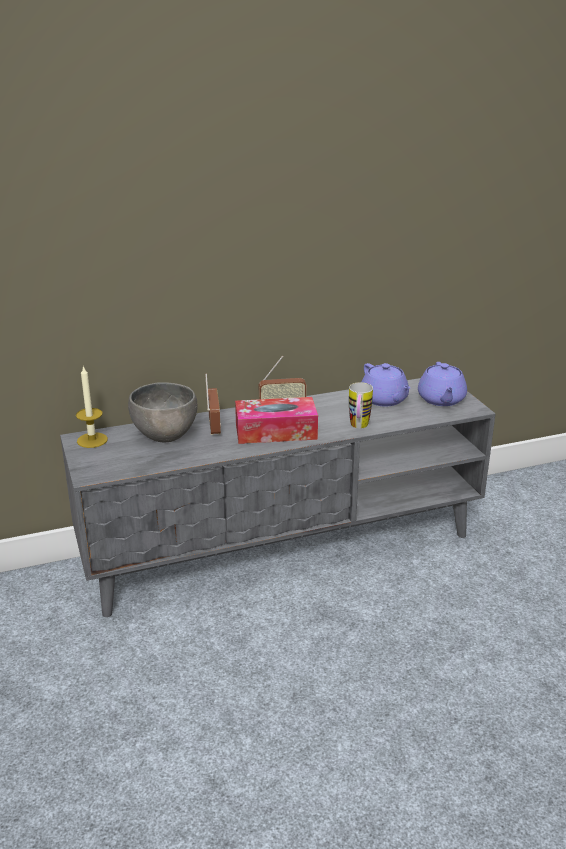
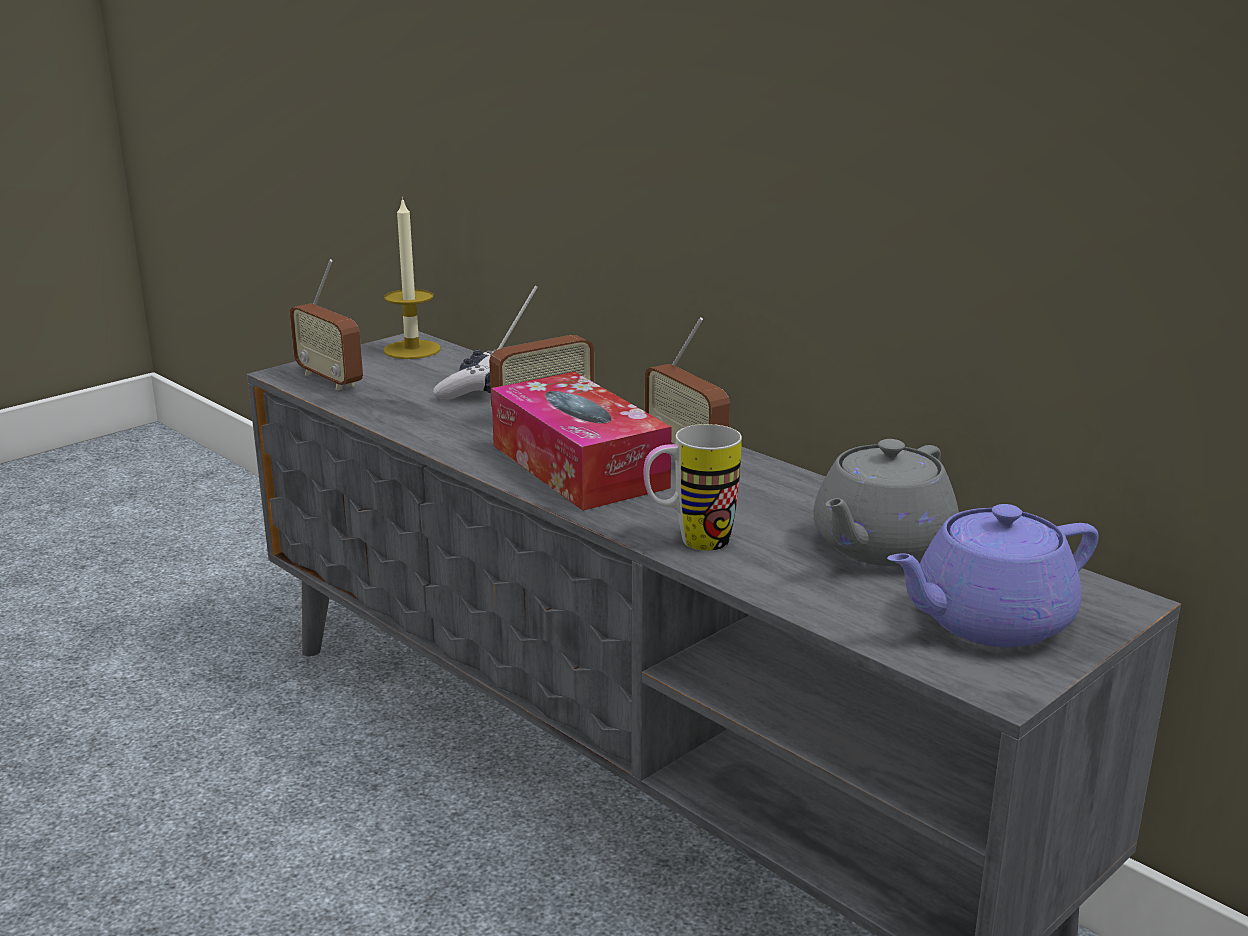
camera: 65 degrees right, 5 degrees down
(112, 466) = (330, 379): none -> radio
(166, 435) = (474, 389): grey bowl -> game controller
(384, 400) = (880, 546): purple teapot -> grey teapot

